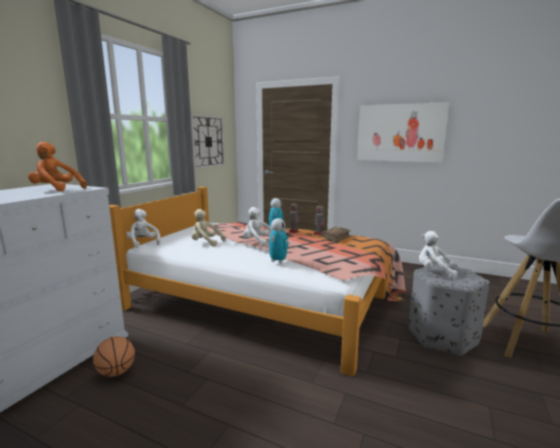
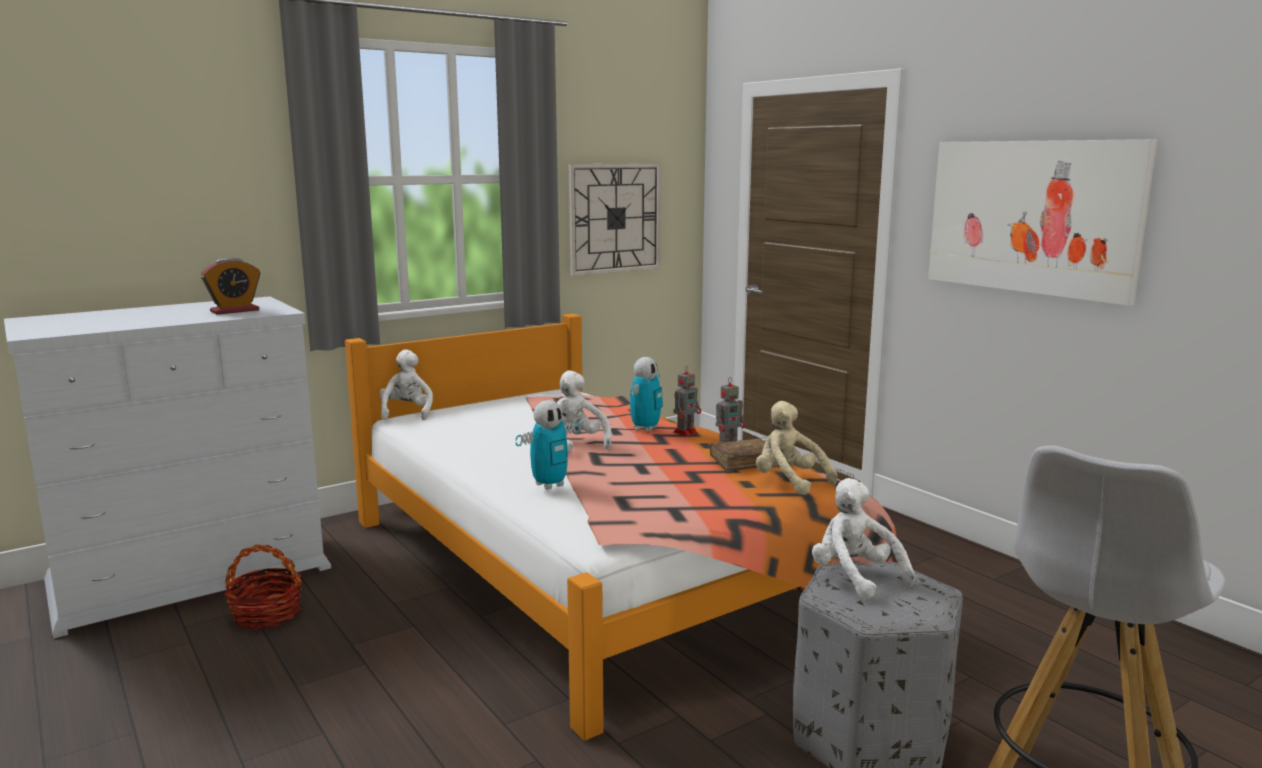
camera: 30 degrees right, 0 degrees up
(56, 190) = (234, 311): orange plush toy -> alarm clock
(116, 372) = (266, 615): basketball -> basket
(206, 243) = (497, 430): beige plush toy -> beige plush toy (789, 482)

